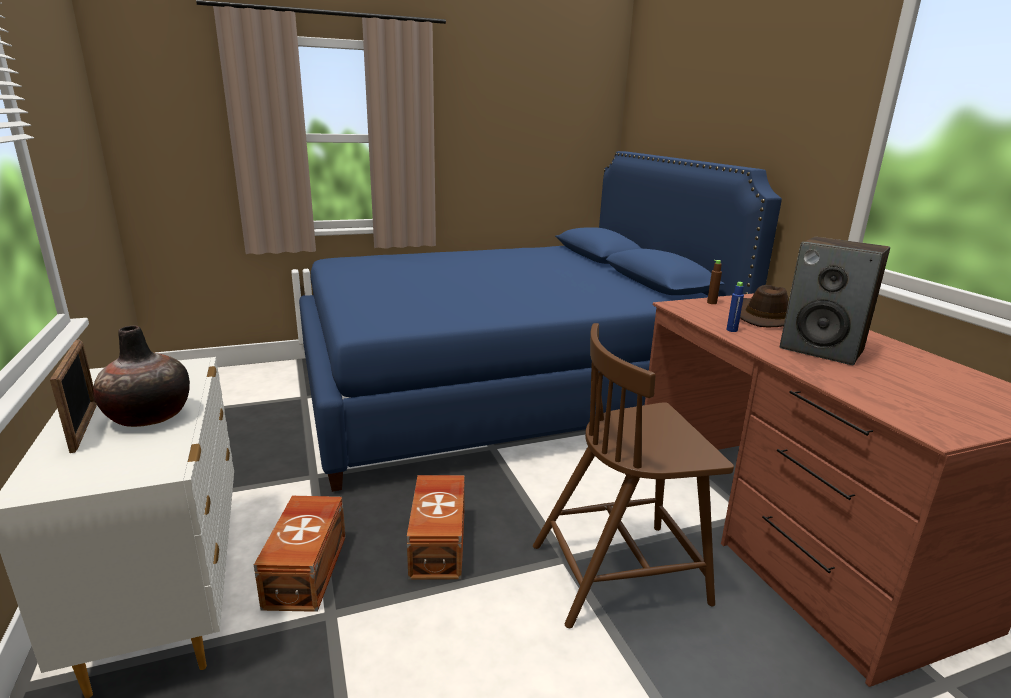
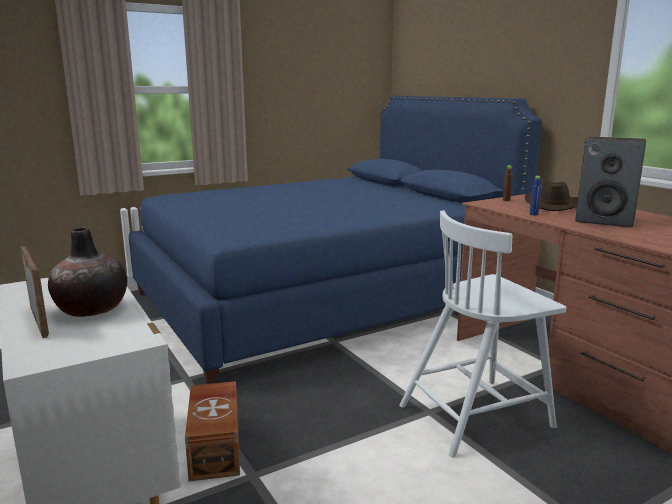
camera: 10 degrees left, 5 degrees down
(440, 543) = (321, 413): brown storage box -> none
(621, 572) = (477, 415): brown chair -> white chair

